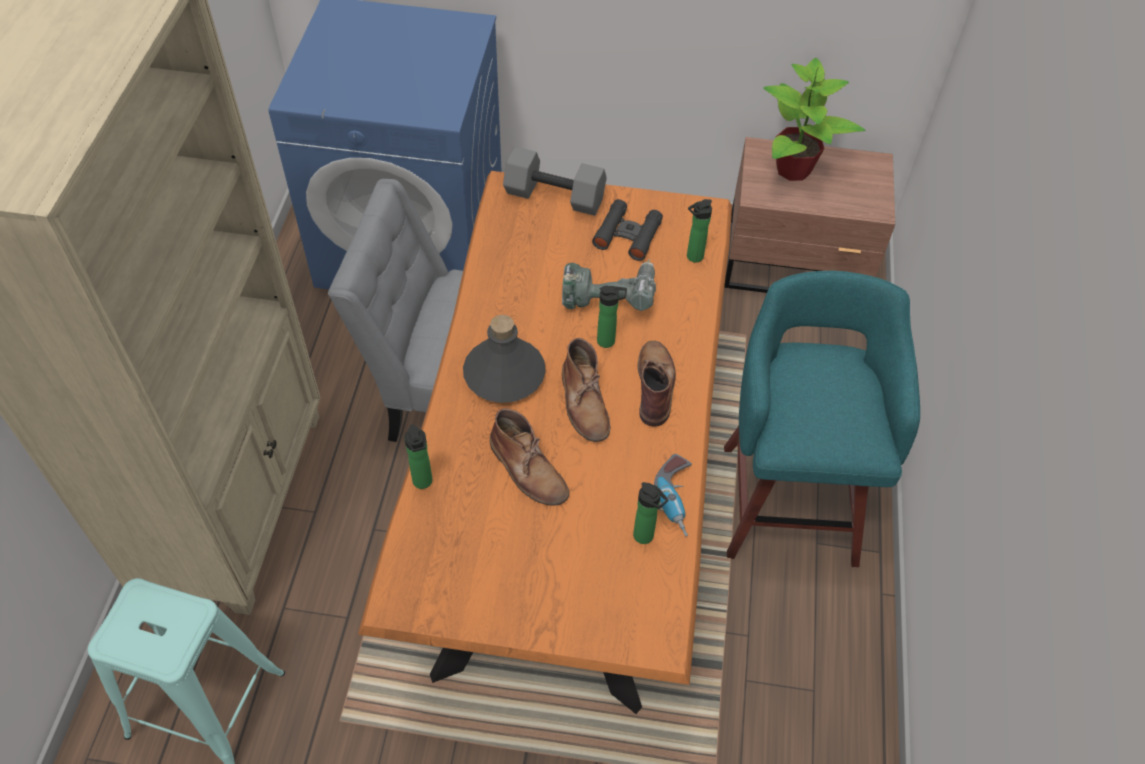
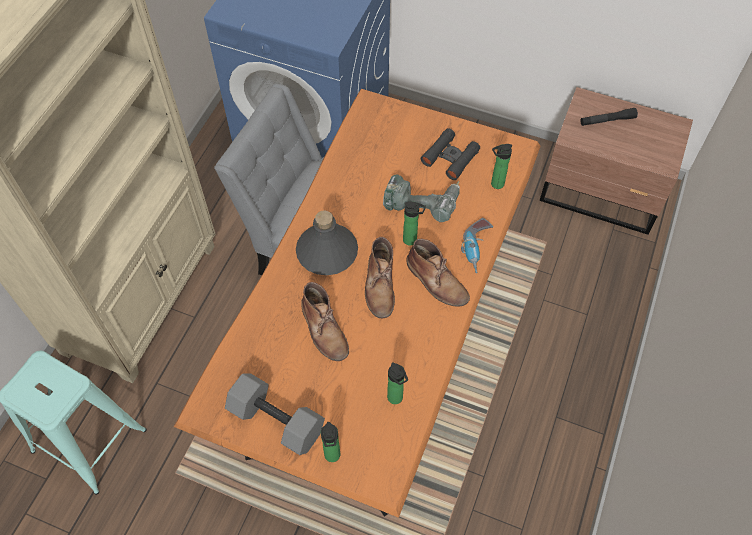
camera: 15 degrees right, 5 degrees up
(423, 483) = (246, 324): bottle -> bottle (332, 457)
(553, 197) = (402, 117): grey dumbbell -> grey dumbbell (275, 421)
(655, 384) = (437, 281): brown boot -> brown boot turned 120 degrees clockwise
(677, 500) = (428, 375): power drill -> power drill (477, 249)
(789, 499) = (544, 378): turquoise stool -> none
(793, 170) = (607, 120): potted plant -> black flashlight

